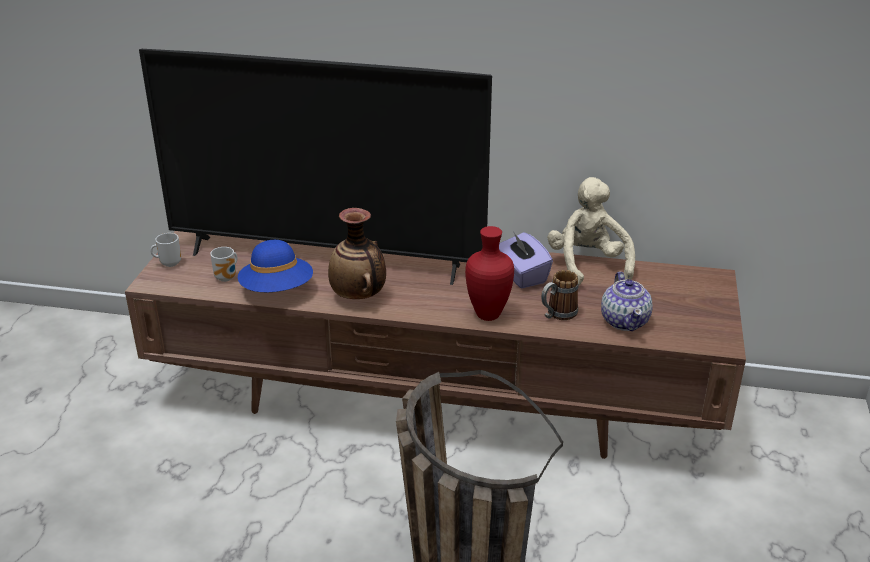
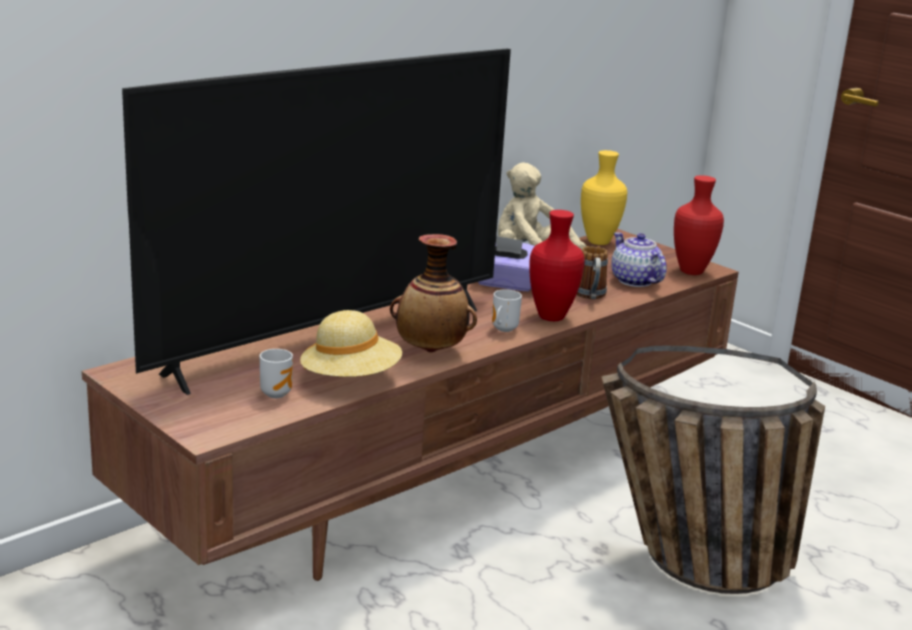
camera: 55 degrees left, 10 degrees down
(169, 263) = (179, 412): mug -> mug (502, 329)
(277, 290) = (351, 379): blue hat -> beige hat
(625, 321) = (635, 281): teapot -> teapot turned 150 degrees counterclockwise
(682, 274) = (597, 242): none -> yellow vase
(698, 338) = (693, 272): none -> red vase

